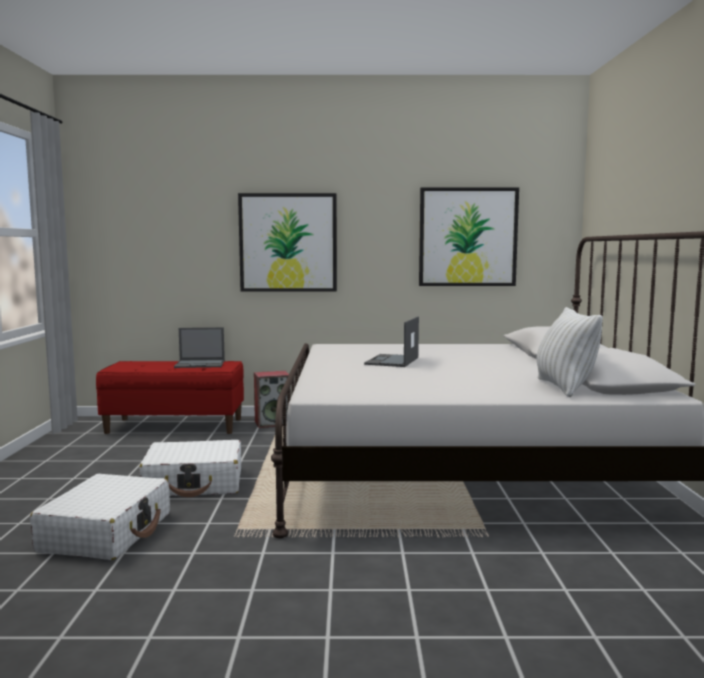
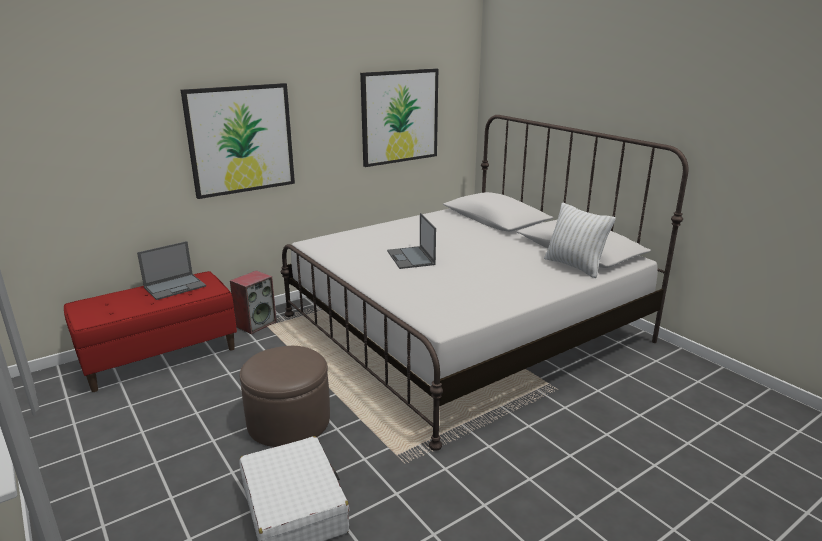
camera: 35 degrees left, 15 degrees up
(194, 483) = (289, 421): white suitcase -> brown ottoman

